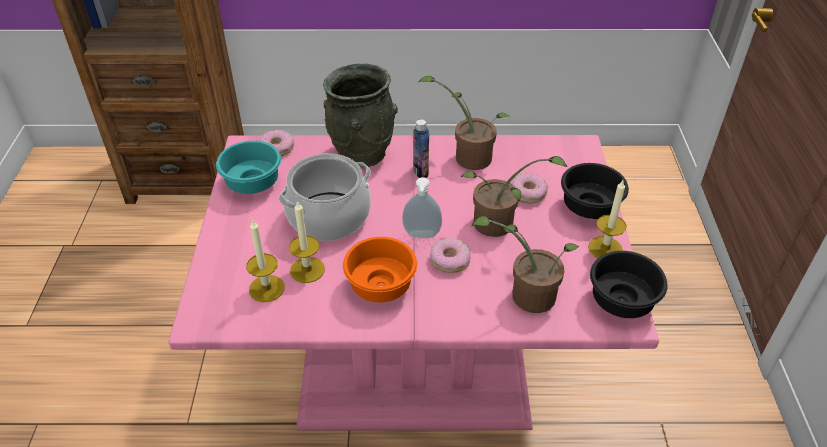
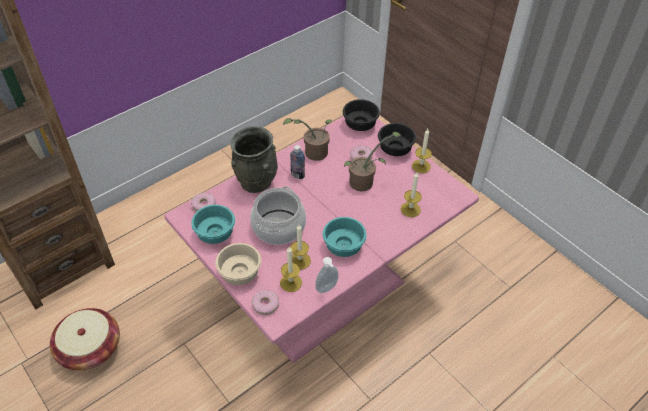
camera: 40 degrees left, 5 degrees up
(128, 270) = (90, 348): none -> basket
(227, 242) = (241, 273): none -> beige bowl
(379, 285) = (342, 246): orange bowl -> turquoise bowl
(421, 236) = (335, 209): soap dispenser -> soap dispenser (327, 289)
(450, 260) = (361, 213): donut -> donut (265, 305)
(526, 295) = (410, 209): potted plant -> candle
(619, 301) = (449, 188): black bowl -> black bowl (359, 125)

